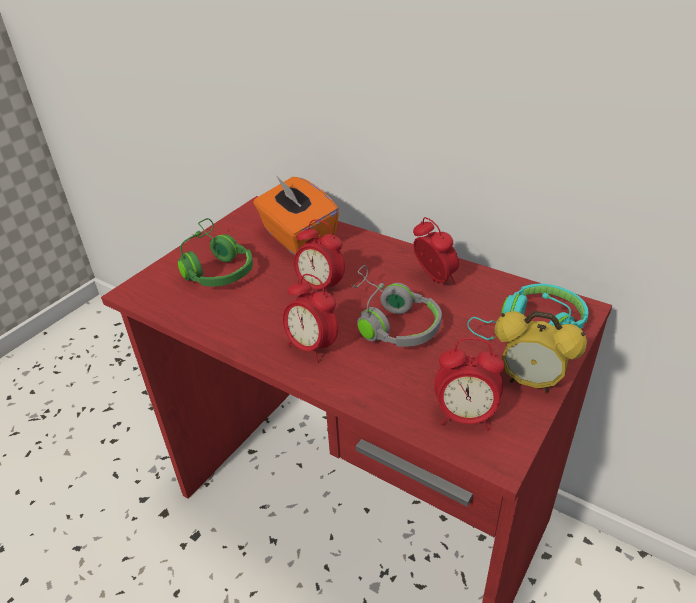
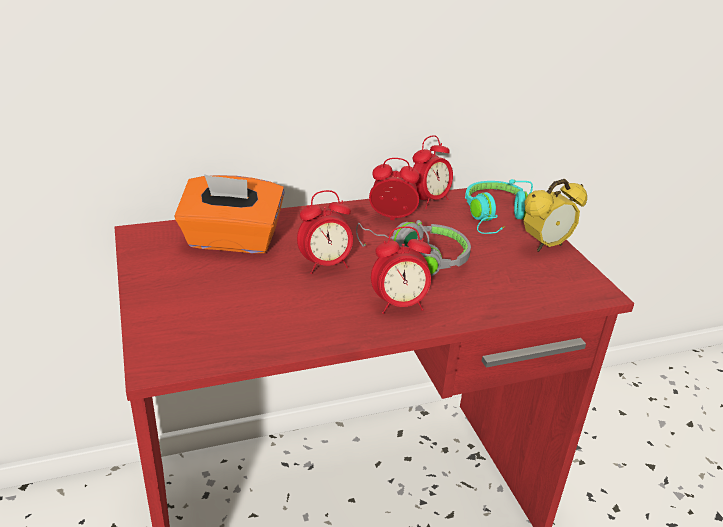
camera: 55 degrees left, 5 degrees down
(215, 267) = (202, 299): green headphones -> none
(465, 416) = (552, 283): alarm clock -> alarm clock (429, 201)

